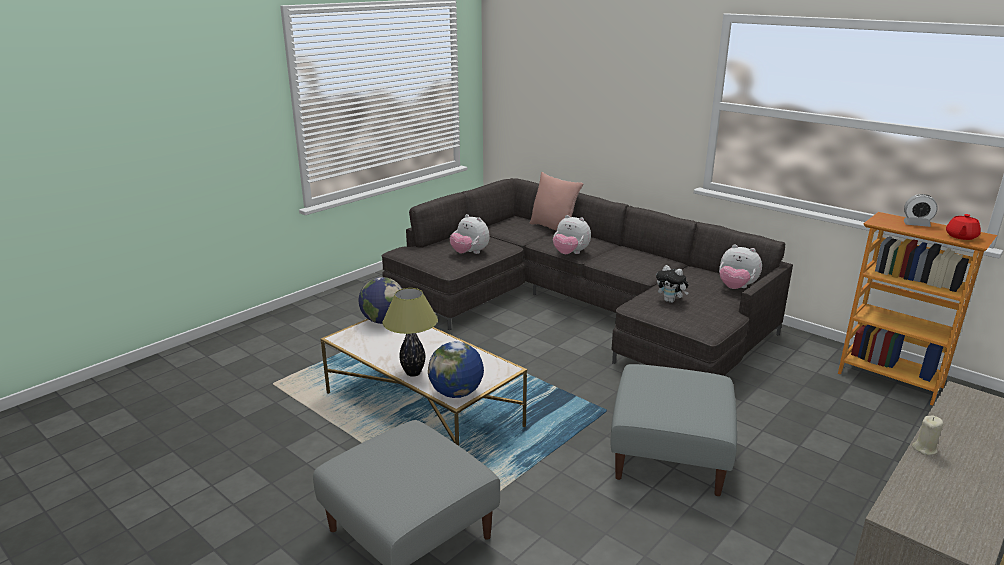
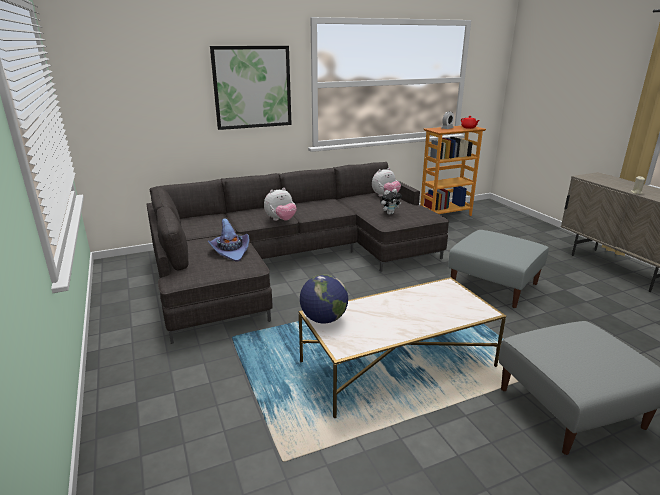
camera: 65 degrees left, 0 degrees up
(413, 373) = (437, 322): table lamp -> none
(456, 393) = (479, 310): globe -> none
(469, 253) = (231, 251): plush toy -> purple hat
(554, 228) = (224, 214): pink pillow -> none
(639, 95) = (252, 87): none -> picture

